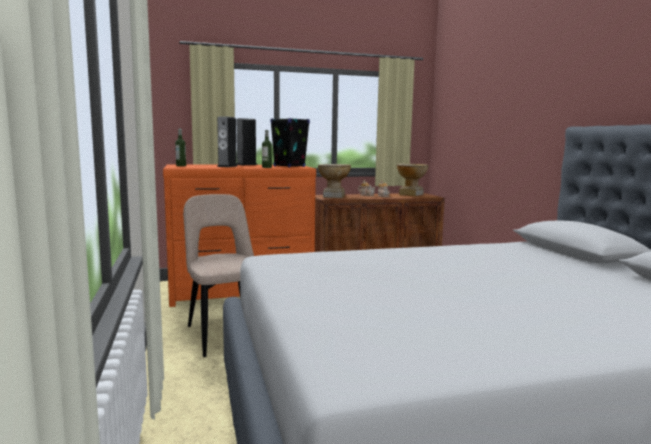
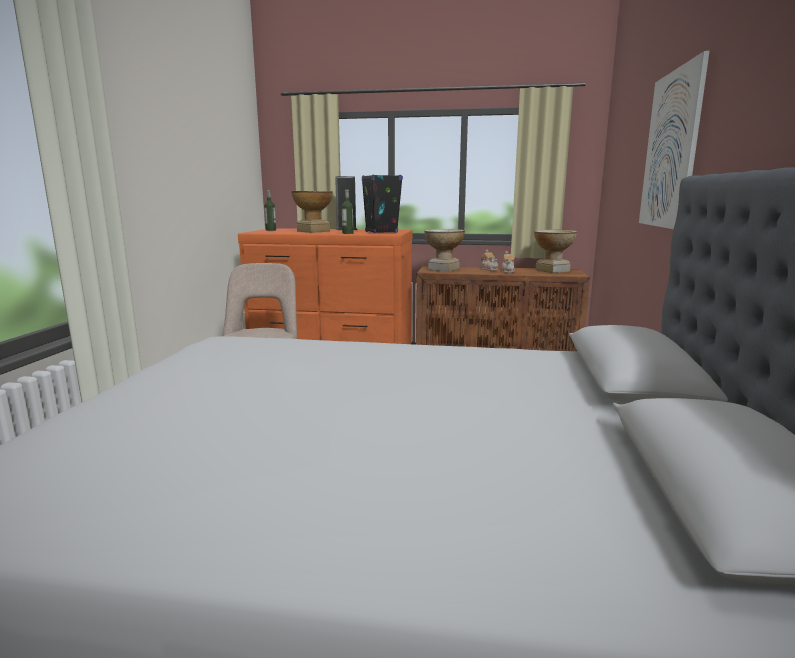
camera: 25 degrees right, 5 degrees up
(227, 166) = (313, 231): speaker -> vase
(529, 109) = (671, 150): none -> picture

